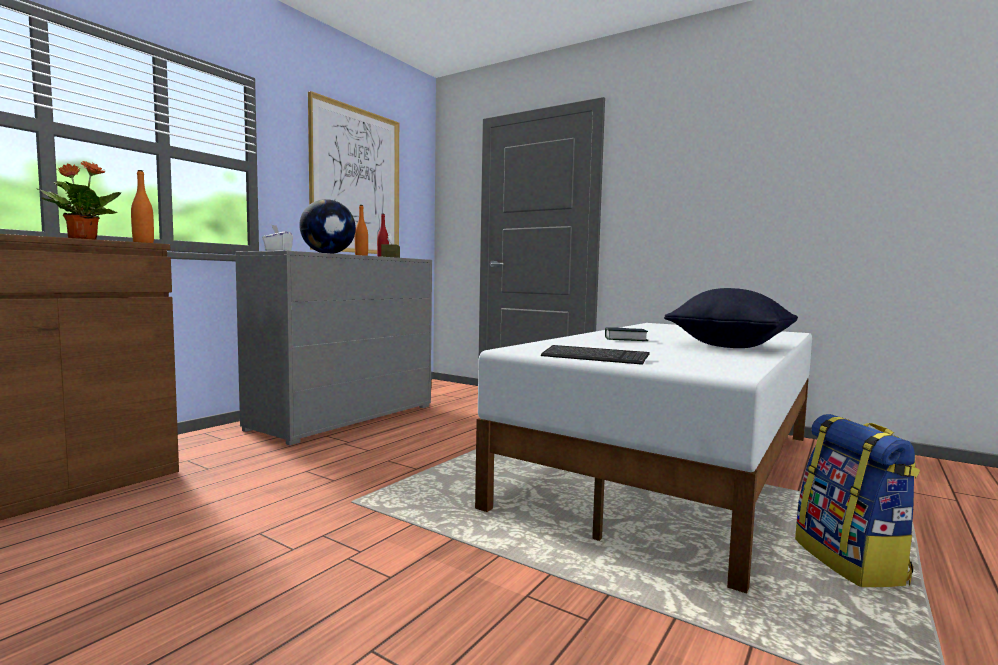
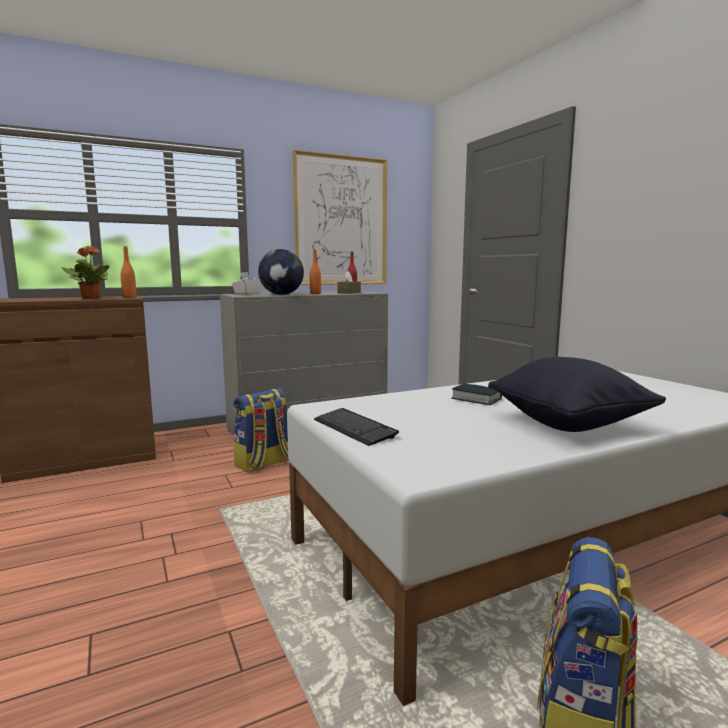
camera: 30 degrees right, 5 degrees up
(340, 454) = (263, 463): none -> backpack

